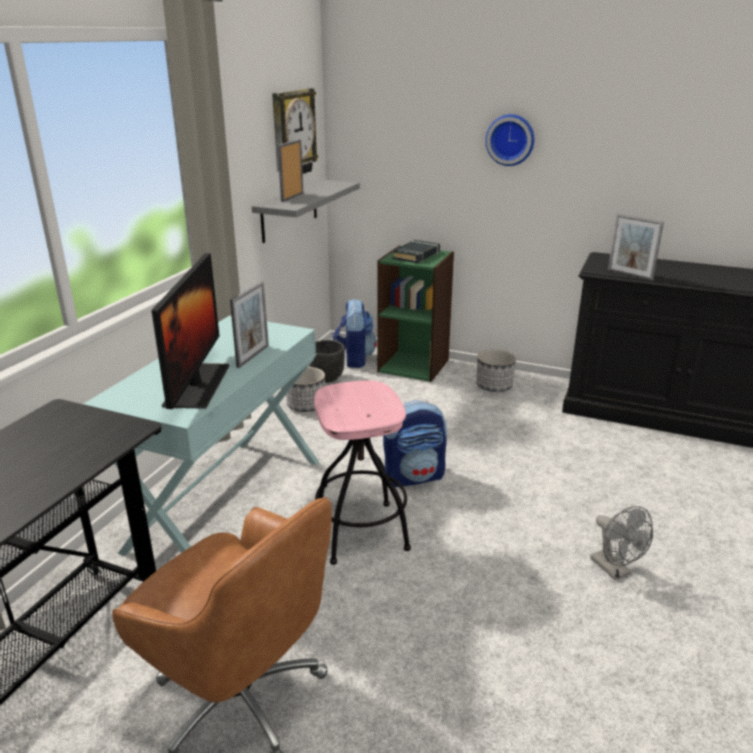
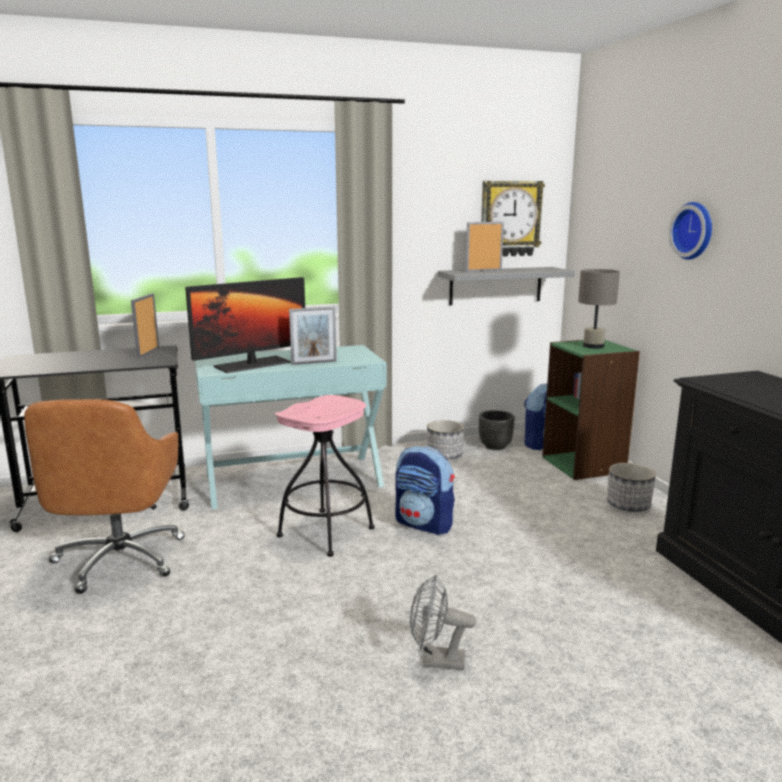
camera: 50 degrees right, 10 degrees down
(416, 255) = (594, 346): black book -> grey table lamp
(615, 570) = (436, 661): grey fan -> grey fan turned 75 degrees clockwise
(630, 274) = (730, 391): picture frame -> picture frame (148, 352)

